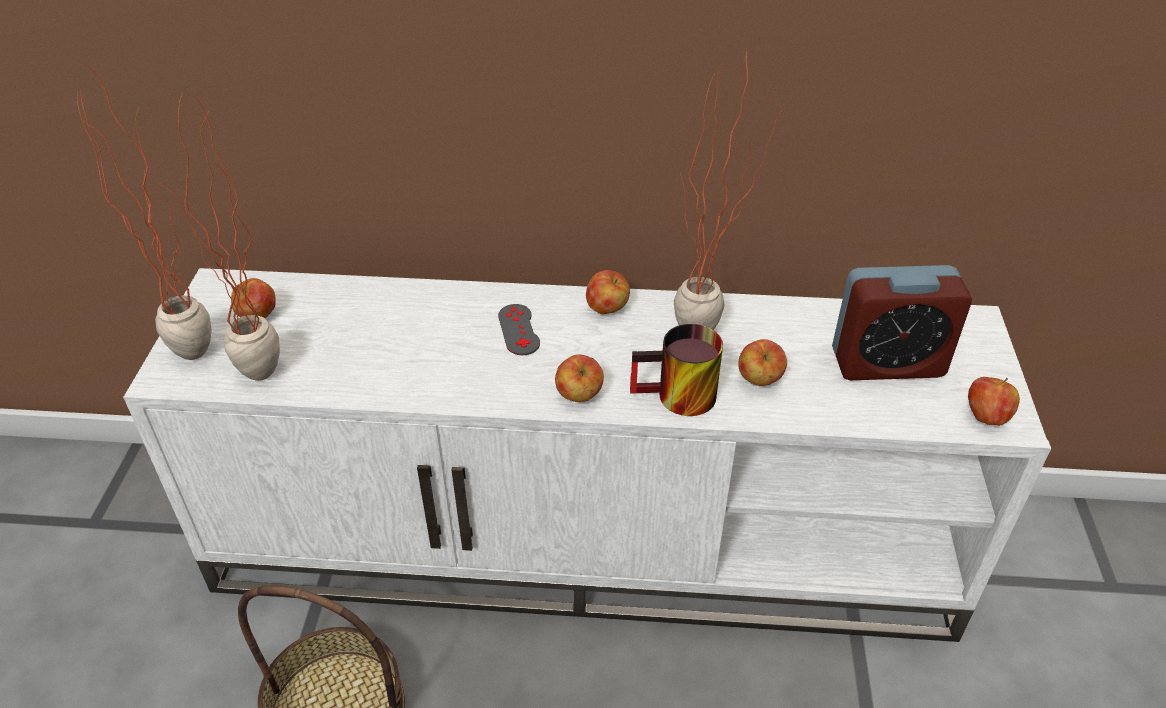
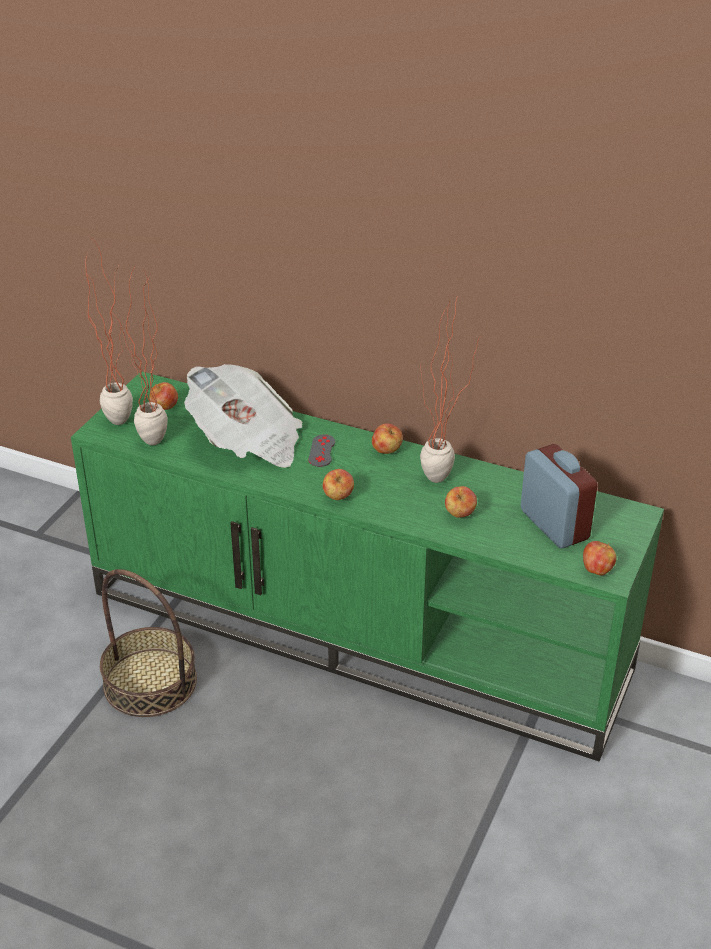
camera: 20 degrees right, 5 degrees down
(405, 340) = (247, 441): none -> newspaper
(587, 542) = (360, 629): white tv stand -> green tv stand
(677, 399) = (399, 513): mug -> none
(887, 363) = (554, 525): alarm clock -> alarm clock turned 135 degrees counterclockwise

